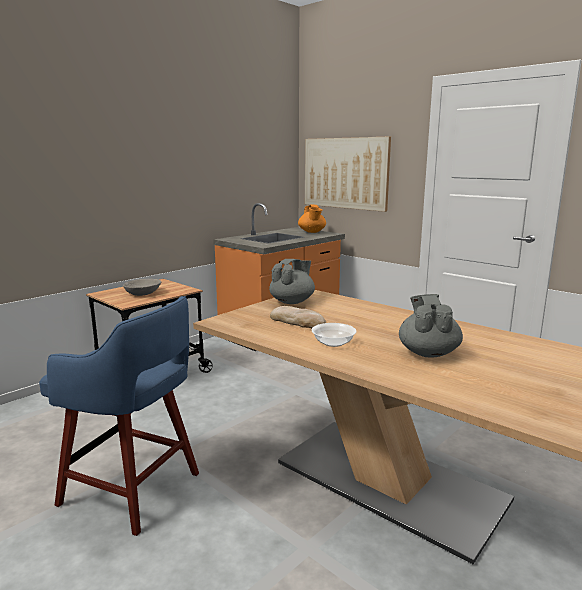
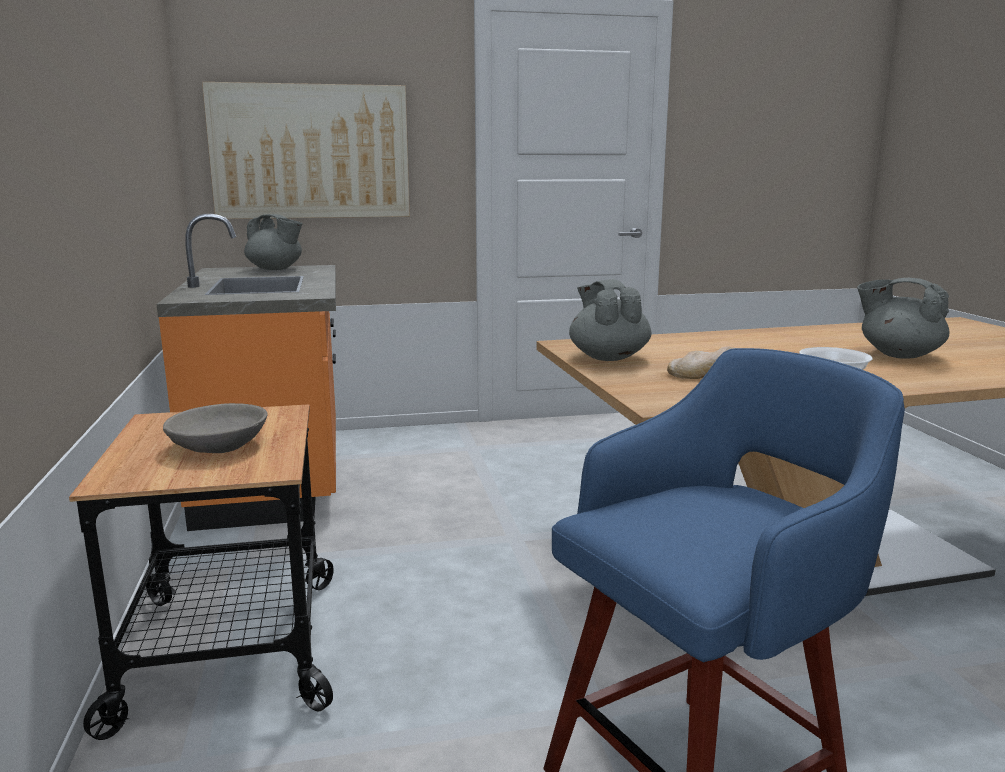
camera: 55 degrees left, 0 degrees up
(312, 232) = (275, 269): orange teapot -> grey teapot

